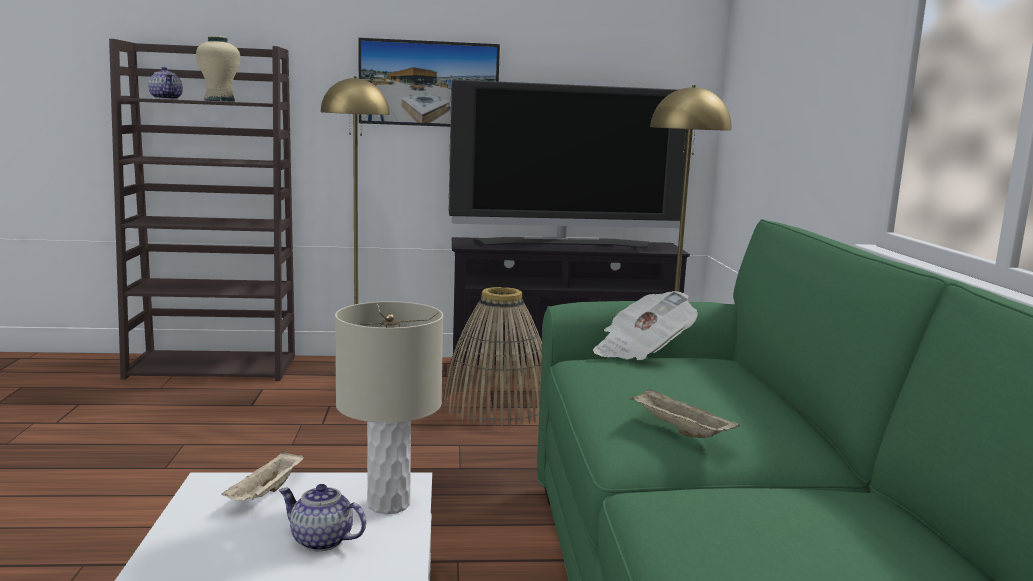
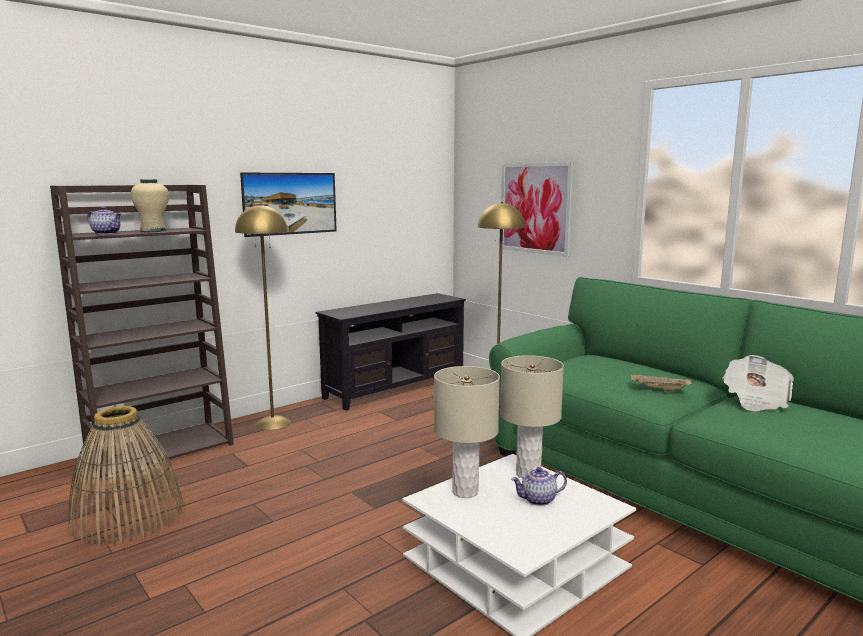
camera: 35 degrees left, 0 degrees up
(266, 493) = (465, 491): beige tray -> beige table lamp
(498, 405) = (398, 418): basket -> basket (128, 516)
(564, 244) = (391, 304): television -> none
(641, 351) = (562, 359): newspaper -> newspaper (755, 401)
(789, 104) = (535, 208): none -> picture

